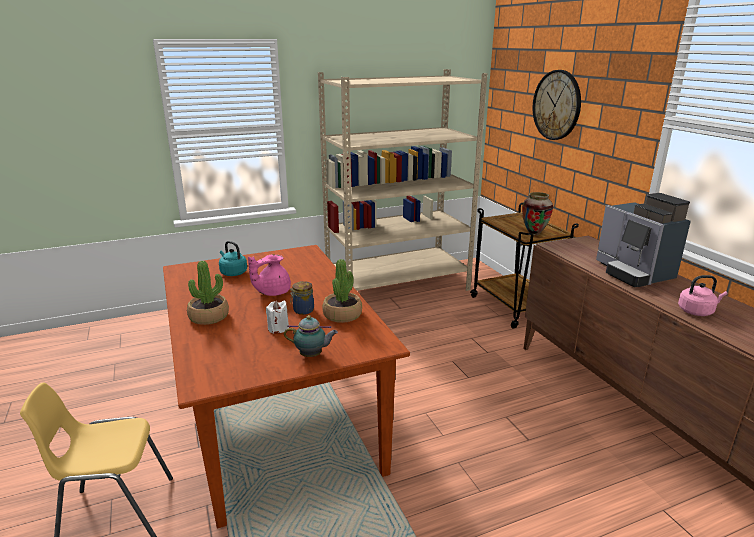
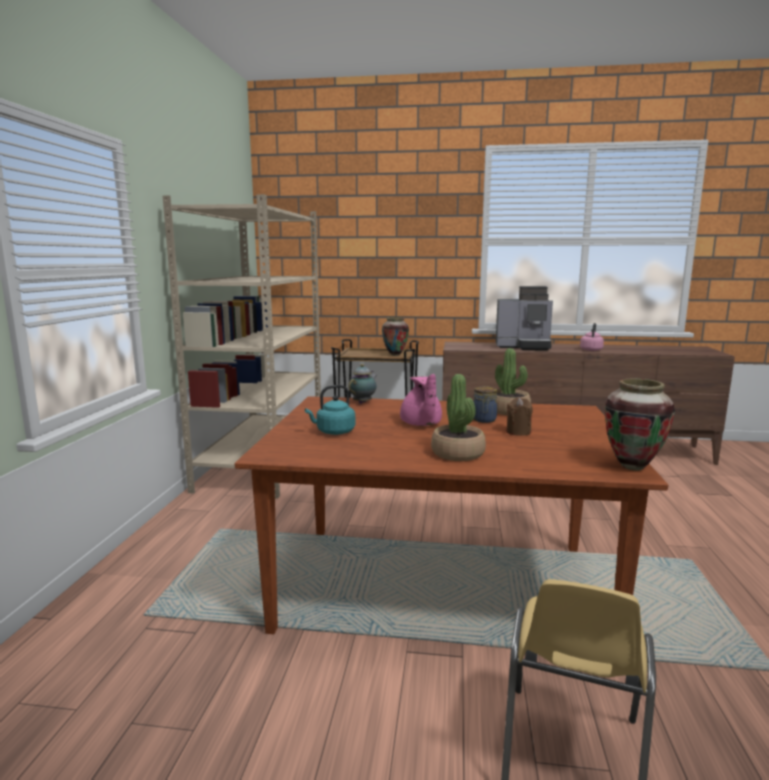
camera: 60 degrees left, 10 degrees down
(212, 385) = (632, 467): none -> vase
(278, 328) = (518, 432): white candle -> brown candle
(312, 355) = (587, 429): teapot -> teapot (363, 402)
(557, 105) = (364, 243): wall clock -> none

